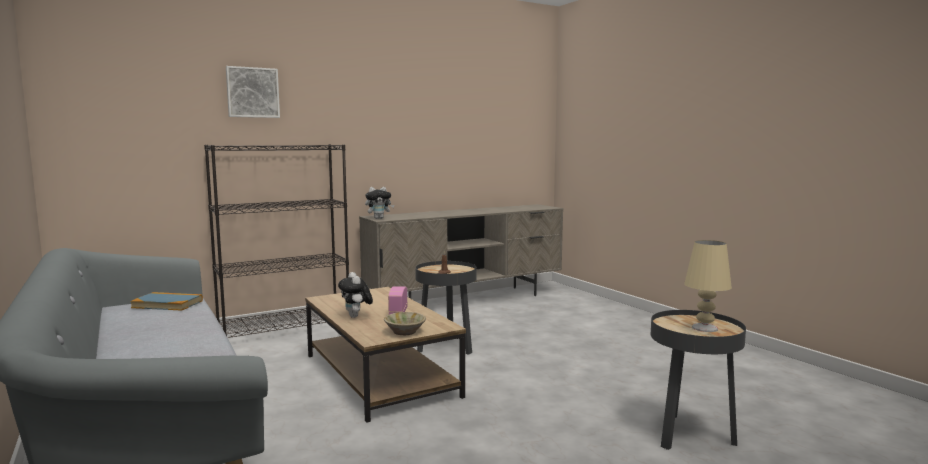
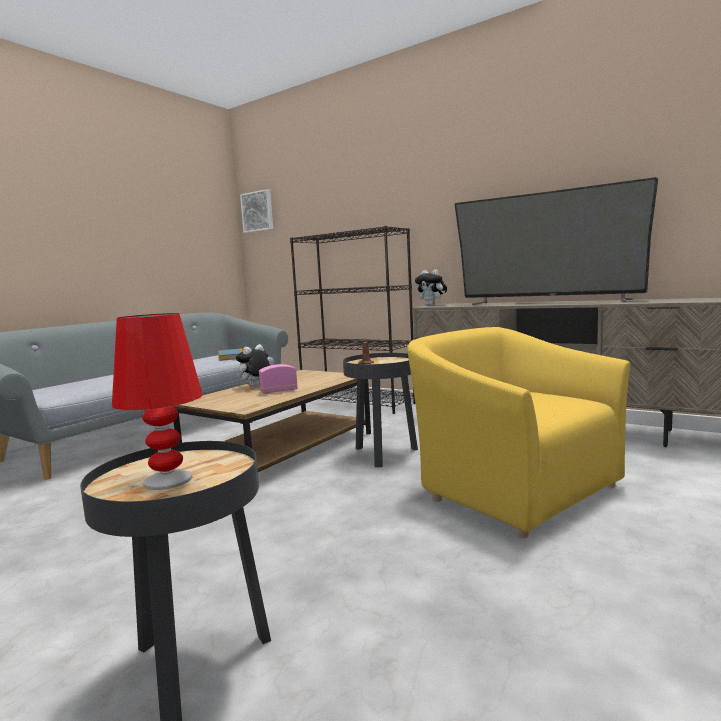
camera: 65 degrees right, 0 degrees up
(252, 92) = (350, 188): picture -> picture (258, 211)
(405, 332) = (218, 403): beige bowl -> none
(458, 211) = (546, 302): none -> television
(551, 334) = (513, 489): none -> yellow armchair
(704, 328) = (168, 480): beige table lamp -> red table lamp

